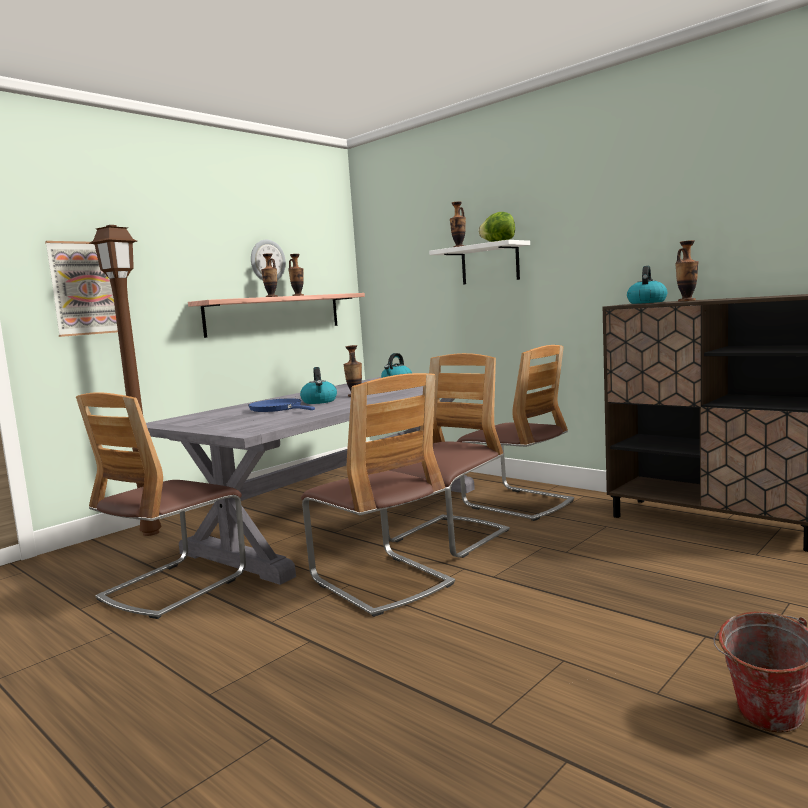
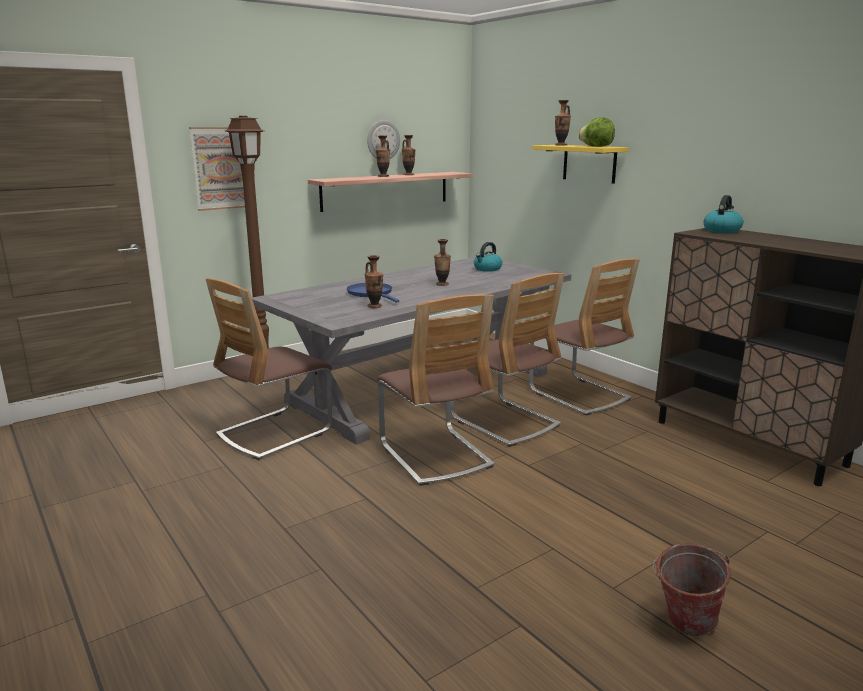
camera: 10 degrees right, 10 degrees up
(319, 401) = (409, 288): kettle -> none
(448, 538) = (504, 422): chair -> chair turned 90 degrees clockwise
(490, 264) = (589, 163): white shelf -> yellow shelf
(687, 301) = (754, 238): vase -> vase (374, 306)

